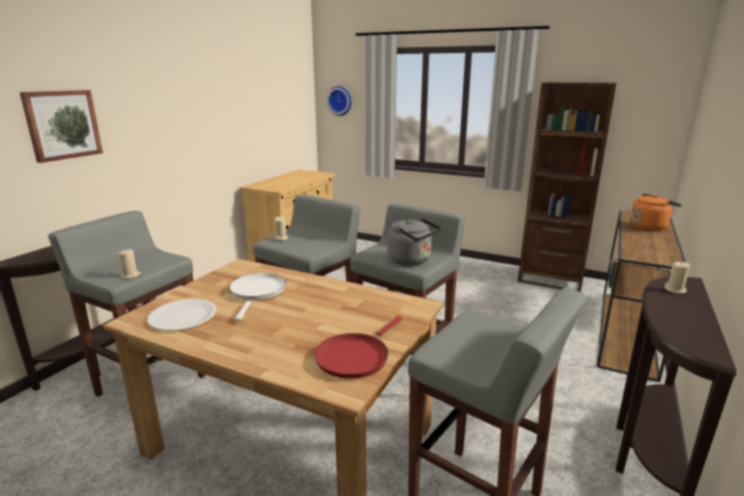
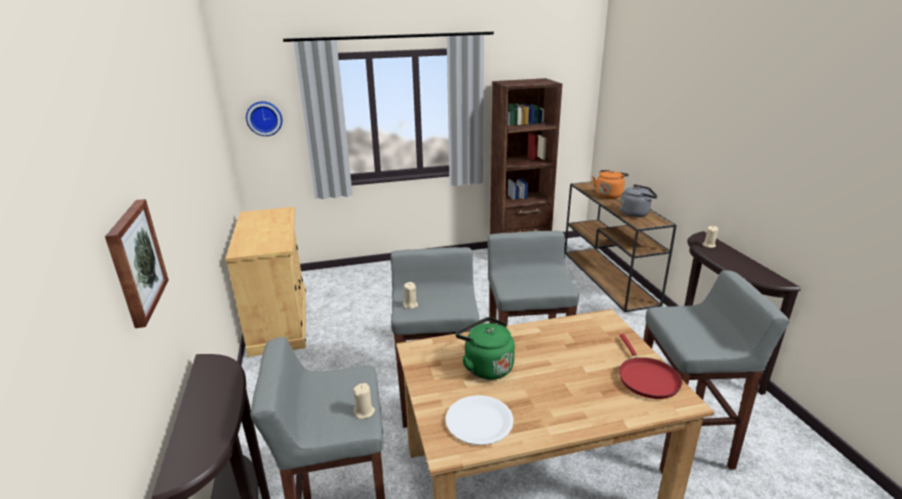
camera: 40 degrees left, 5 degrees up
(257, 292) = (486, 366): white frying pan -> green kettle
(412, 260) = (549, 283): grey kettle -> grey kettle (636, 213)

